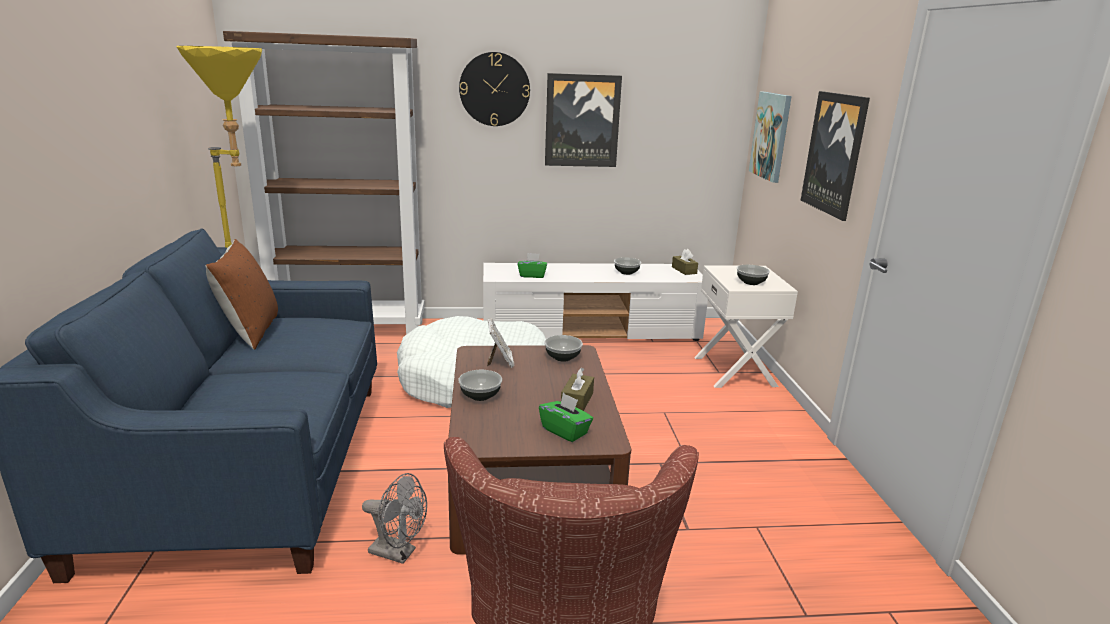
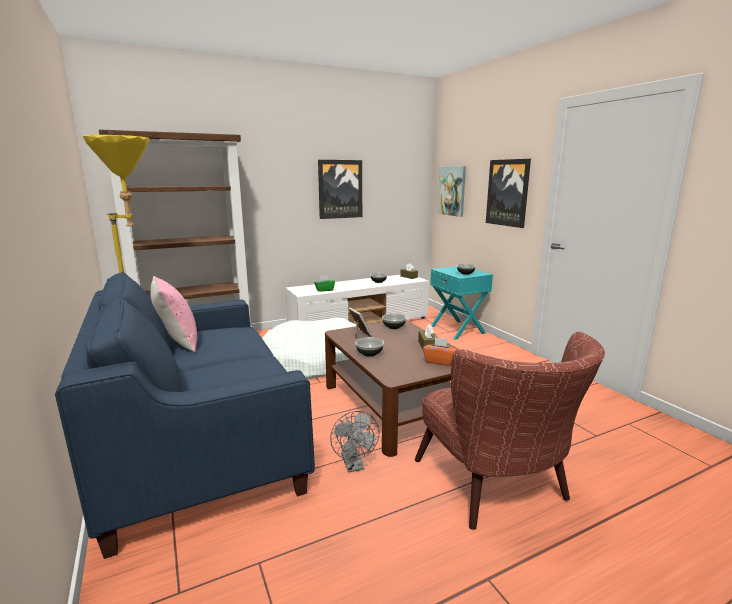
camera: 20 degrees left, 5 degrees down
(250, 332) = (177, 343): brown pillow -> pink pillow
(398, 553) = (354, 466): grey fan -> grey fan turned 75 degrees clockwise
(494, 89) = (285, 171): wall clock -> none
(565, 431) = (439, 361): green tissue box -> orange tissue box
(736, 371) = (458, 329): white nightstand -> turquoise nightstand

